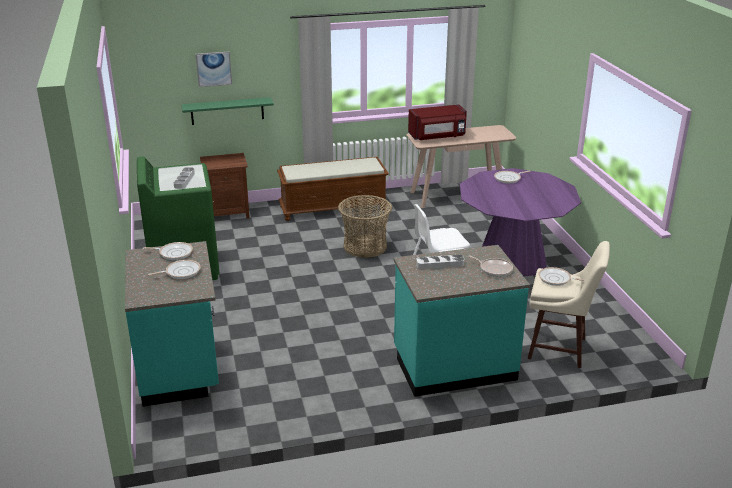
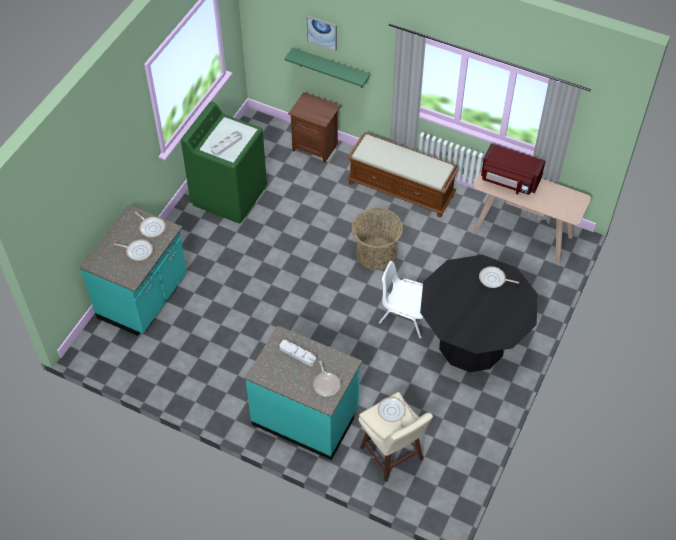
camera: 40 degrees right, 25 degrees up
(512, 260) = (471, 343): purple dining table -> black dining table

